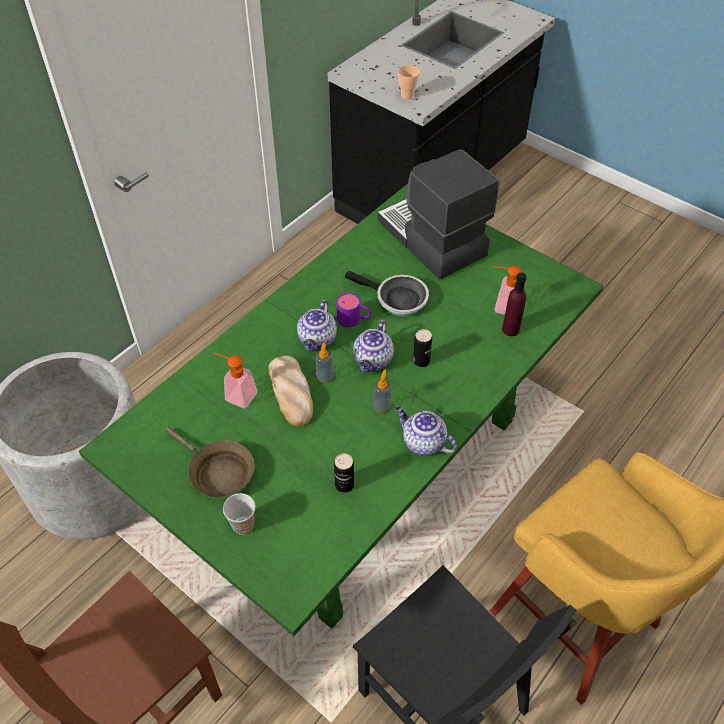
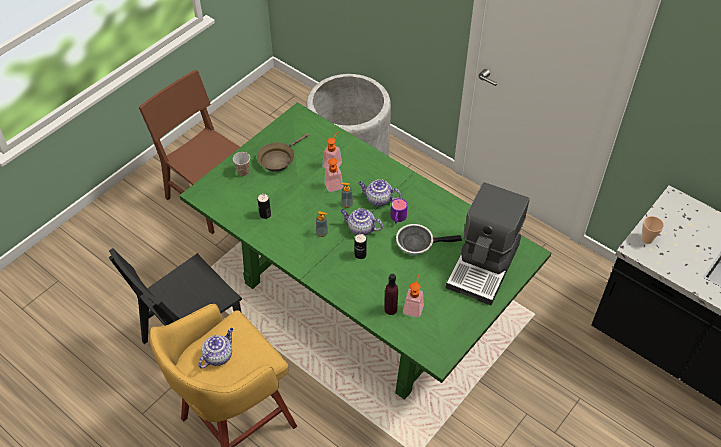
camera: 90 degrees right, 0 degrees up
(291, 392) = (334, 188): bread -> soap dispenser
(397, 299) = (418, 243): frying pan -> frying pan turned 60 degrees clockwise
(422, 442) = (293, 253): teapot -> teapot (218, 355)
(431, 239) = (484, 265): coffee machine -> coffee machine turned 150 degrees clockwise

